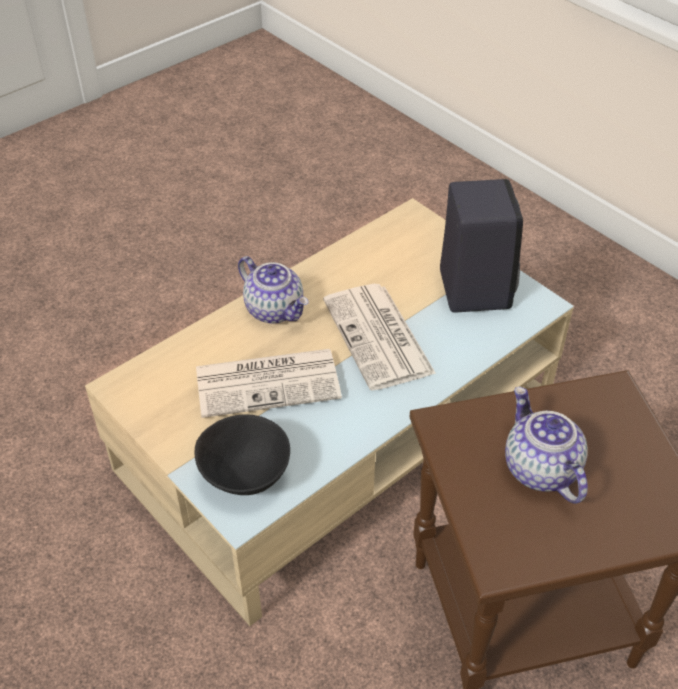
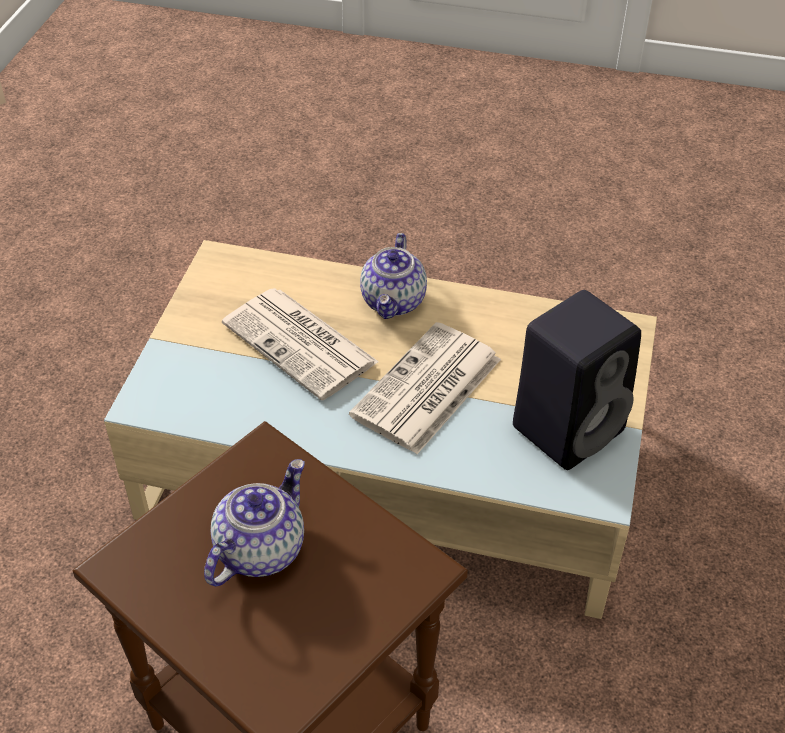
camera: 55 degrees right, 0 degrees up
(245, 479) = (179, 387): black bowl -> none

